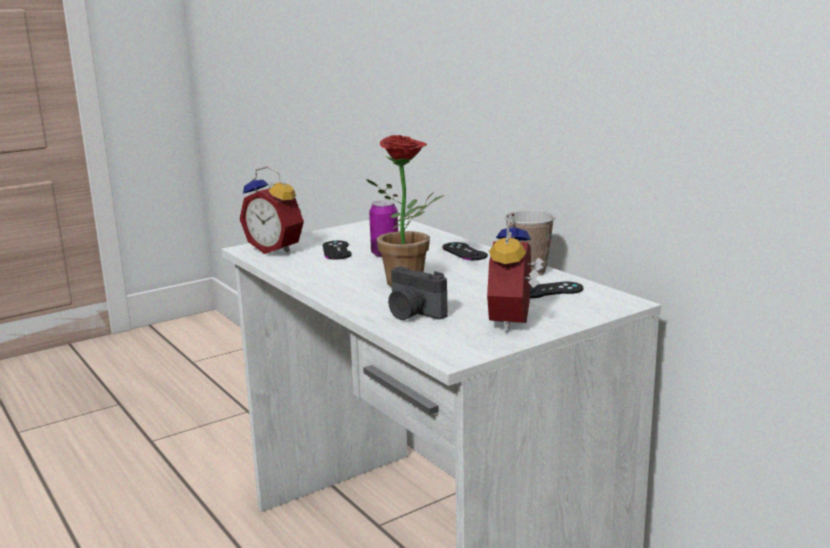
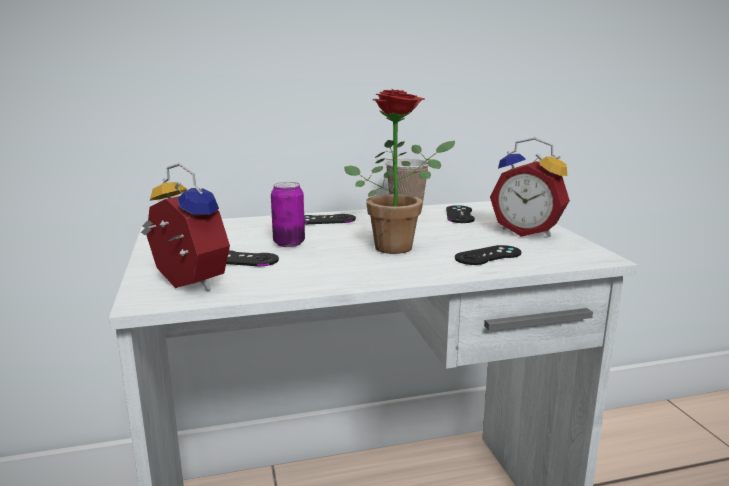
camera: 70 degrees left, 0 degrees up
(277, 249) = (185, 285): alarm clock -> alarm clock turned 105 degrees counterclockwise
(413, 314) = (488, 256): camera -> black game controller

